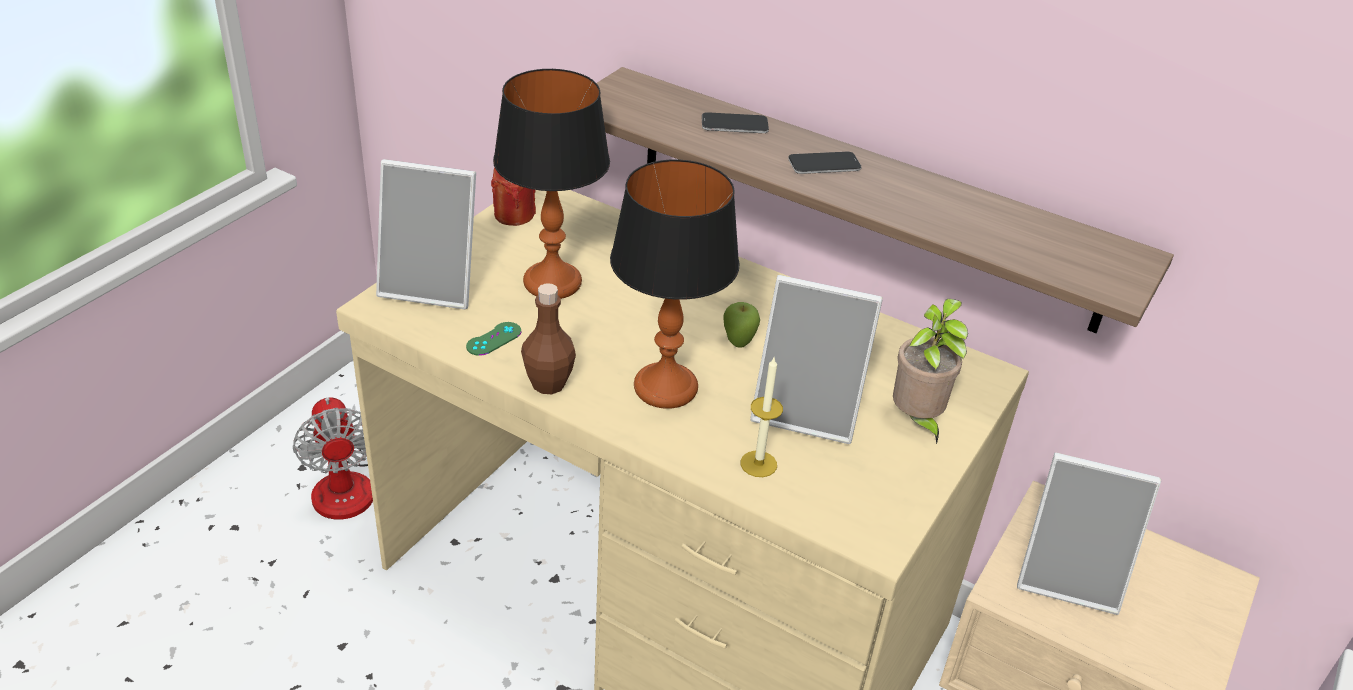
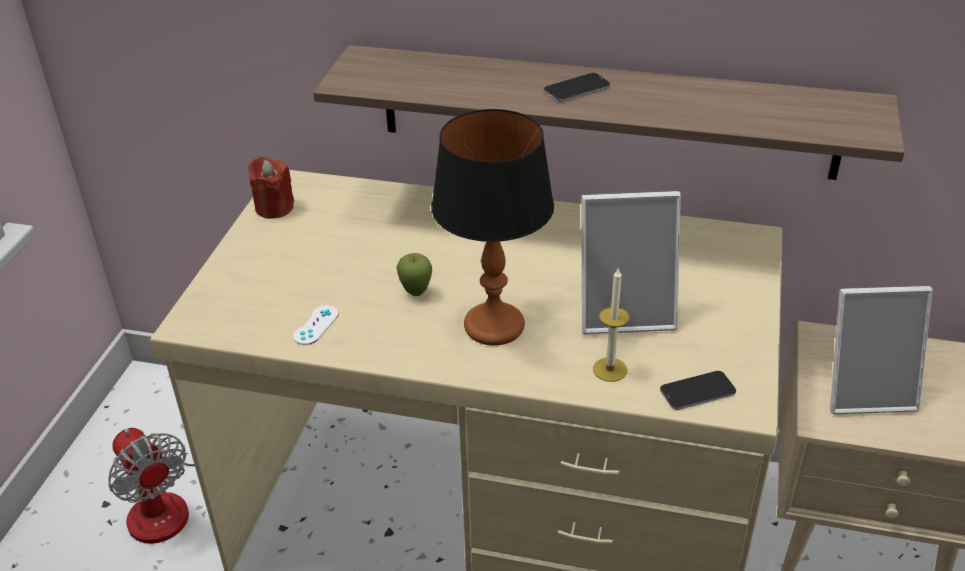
camera: 15 degrees left, 0 degrees up
(433, 285) = (232, 291): picture frame -> none
(494, 339) = (316, 325): green game controller -> white game controller
(548, 383) = (388, 352): brown bottle -> none
(553, 283) = (343, 260): table lamp -> none
(734, 125) = (479, 73): phone -> phone (697, 391)
(738, 344) = (536, 270): apple -> apple (416, 293)
(916, 421) = (718, 294): potted plant -> none

